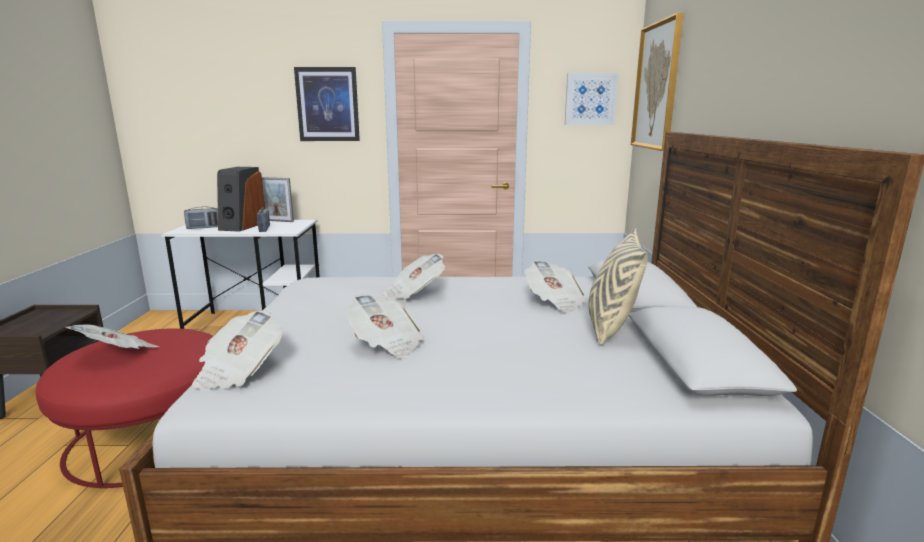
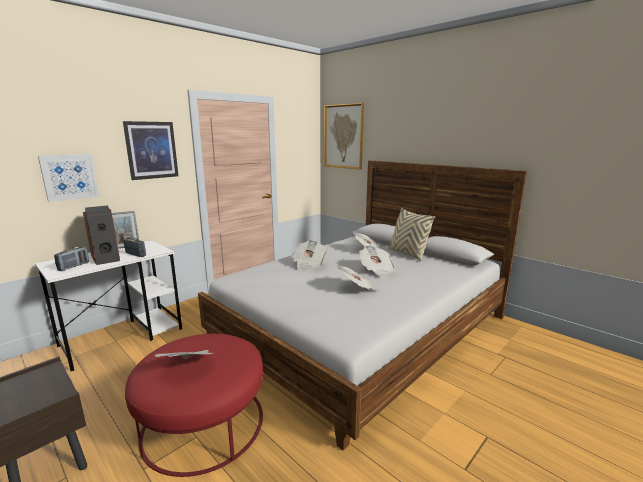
camera: 45 degrees left, 0 degrees up
(238, 371) = (334, 325): newspaper -> newspaper (376, 270)
(590, 99) = (302, 142): picture -> picture (69, 177)

